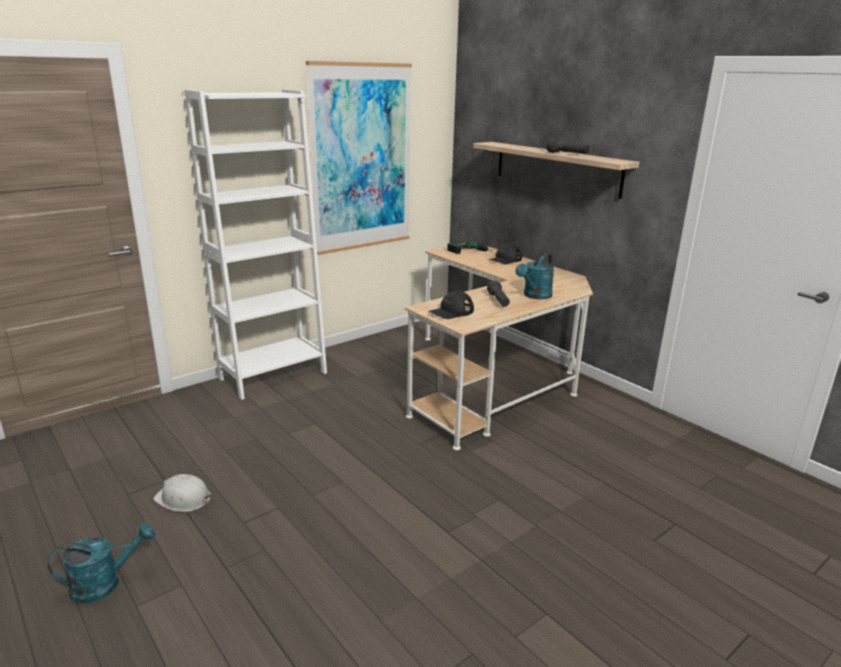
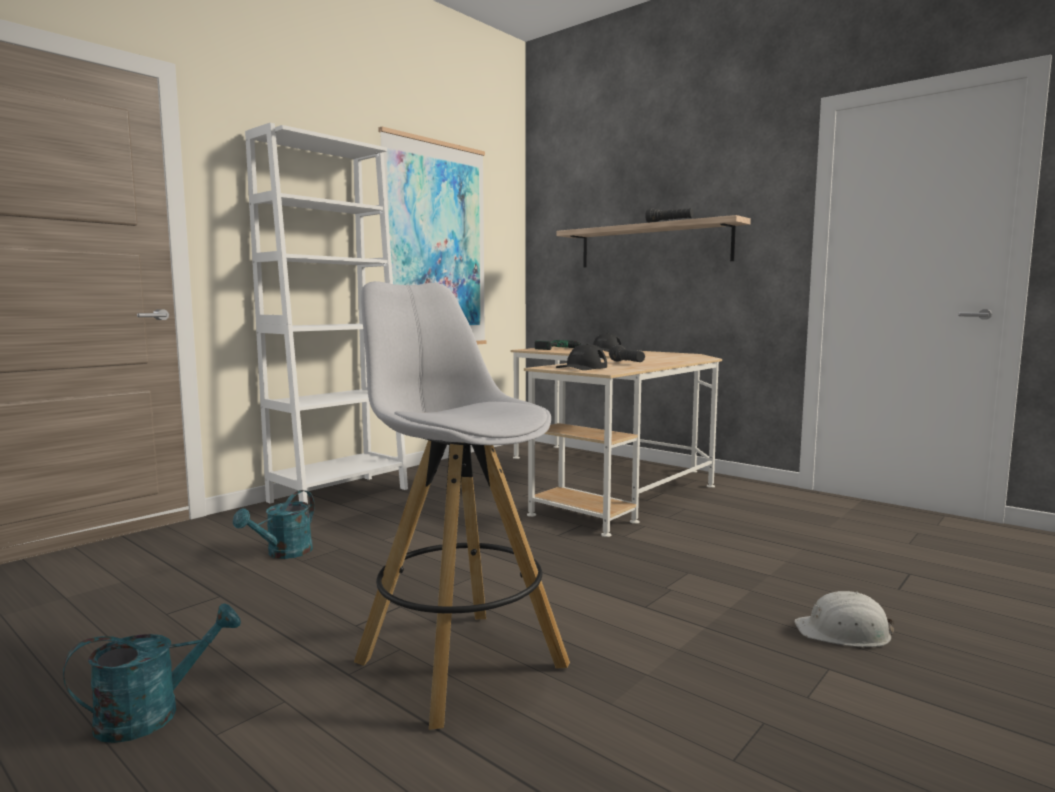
camera: 10 degrees left, 15 degrees down
(183, 499) = (255, 610): white hard hat -> white hard hat (844, 632)
(298, 568) = (459, 662): none -> white stool
(535, 296) = (663, 360): turquoise watering can -> turquoise watering can (283, 554)

